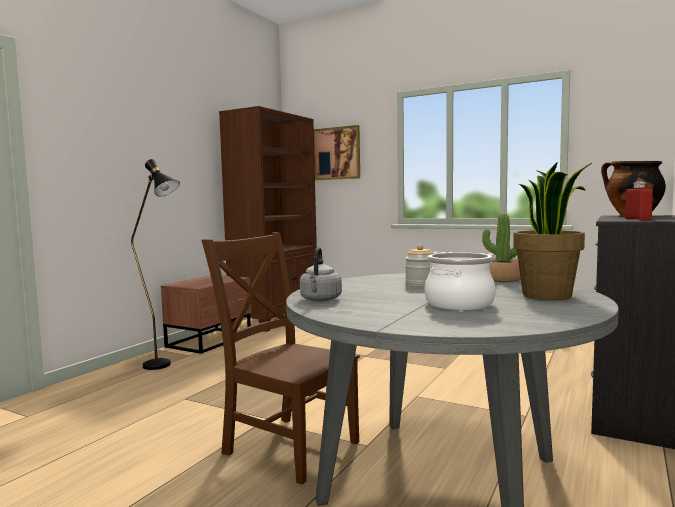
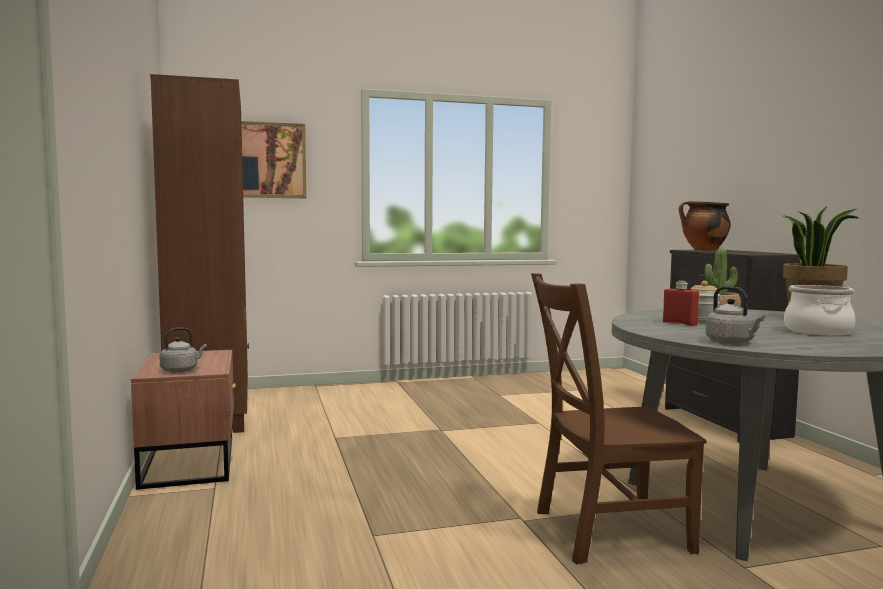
camera: 45 degrees left, 0 degrees up
(164, 367) = (220, 512): black floor lamp -> none
(189, 284) = (181, 370): none -> grey kettle
(637, 219) = (753, 253): red bottle -> red bottle (680, 323)

